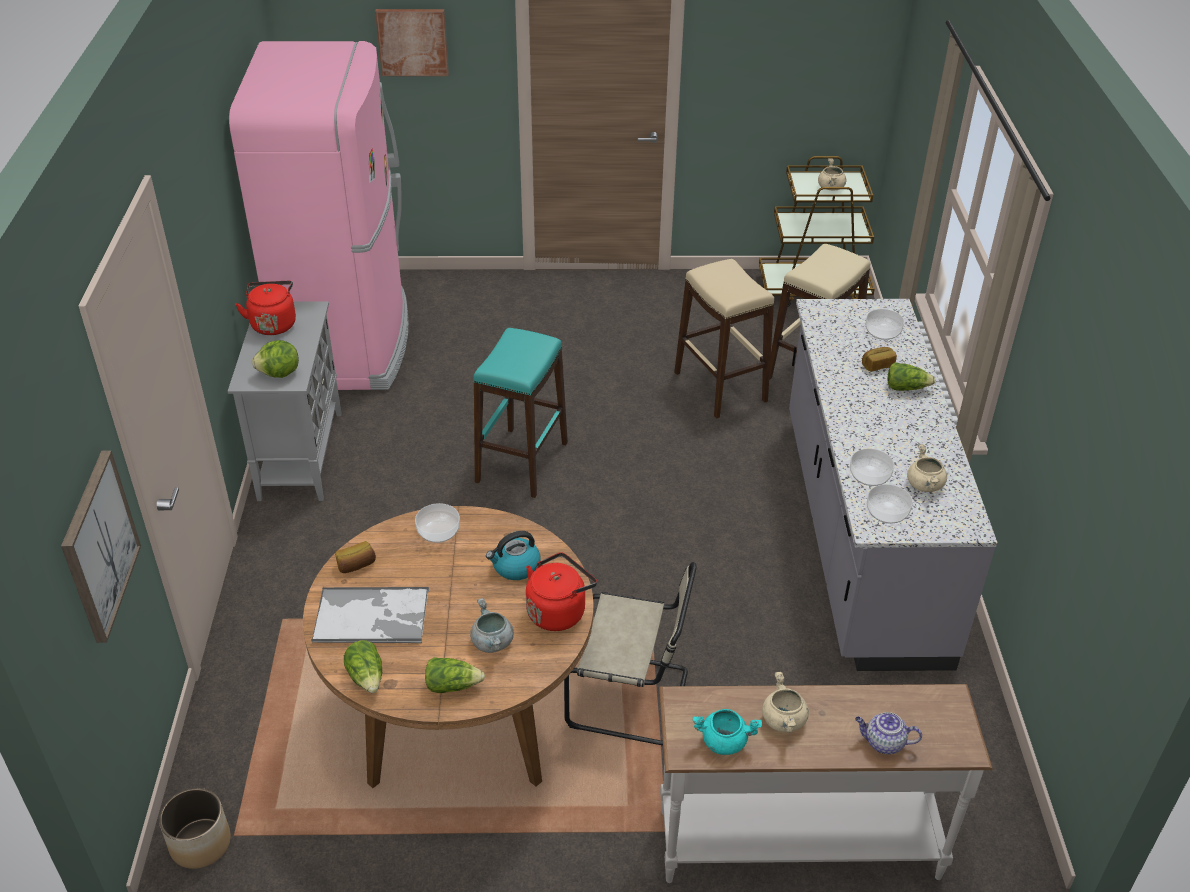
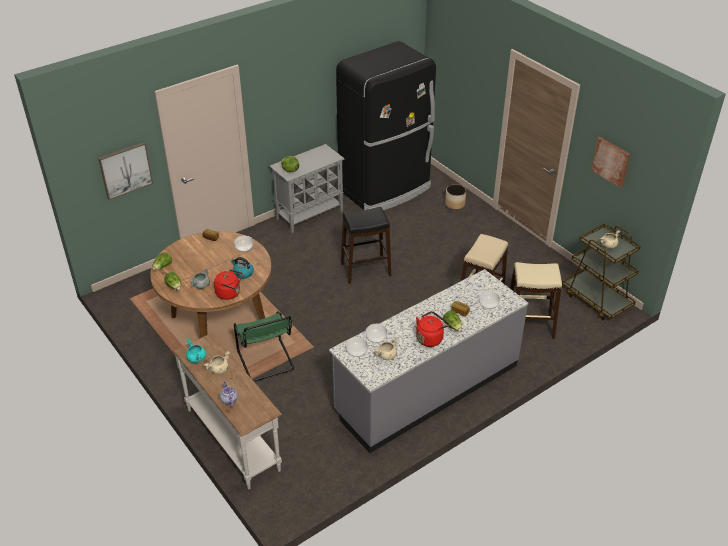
camera: 55 degrees right, 0 degrees up
(199, 843) = (121, 293): planter -> planter (454, 204)
(273, 323) = (316, 154): red kettle -> red kettle (430, 338)
(348, 342) = (386, 189): pink fridge -> black fridge
(372, 616) = (190, 254): tray -> none
(412, 42) = (469, 70): picture -> picture (611, 161)
(522, 462) = (365, 270): turquoise stool -> black stool
(633, 698) = (266, 361): beige chair -> green chair

